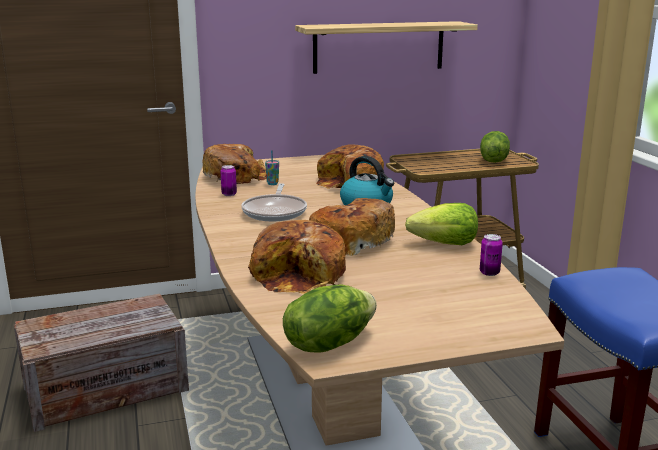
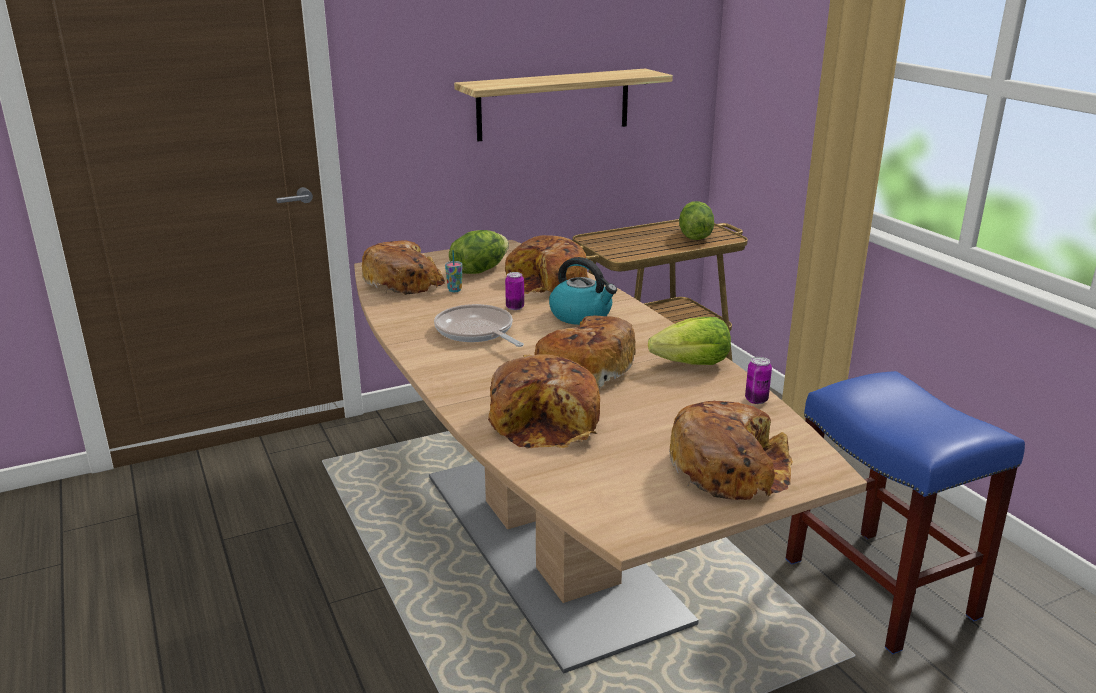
camera: 10 degrees left, 5 degrees up
(106, 388) = (273, 559): crate -> none
(229, 194) = (408, 310): can -> can (515, 307)
(275, 212) = (476, 332): frying pan -> frying pan turned 150 degrees clockwise
(328, 343) = (618, 512): lettuce -> lettuce (479, 270)
(442, 319) = (730, 468): none -> bread

